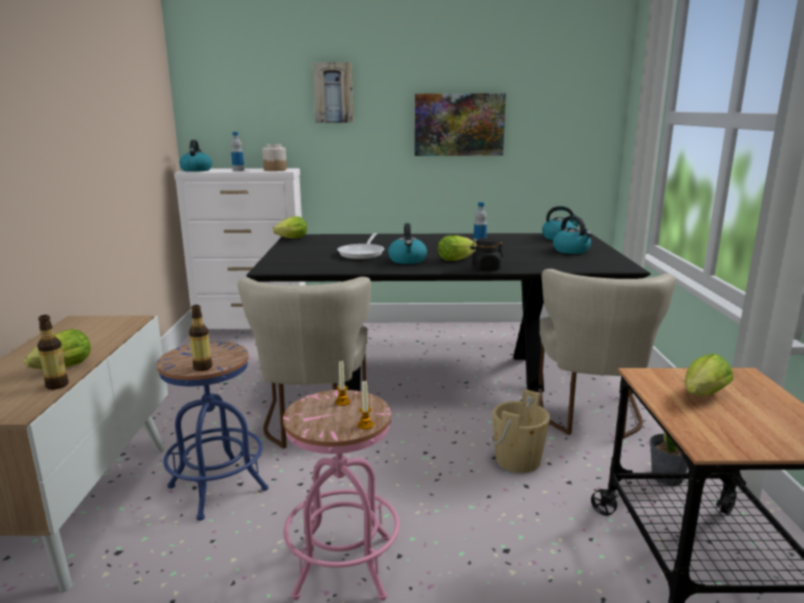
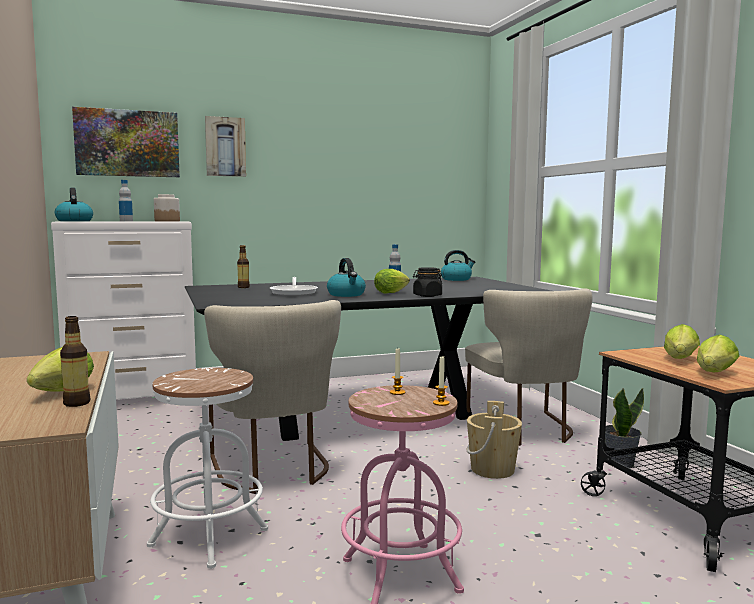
camera: 20 degrees left, 10 degrees down
(202, 367) = (215, 385): bottle -> bottle (243, 287)
(218, 488) = (209, 538): blue stool -> white stool
(290, 239) = (199, 288): lettuce -> lettuce (714, 373)
(459, 124) = (347, 181): picture -> picture (127, 143)
(572, 250) = (480, 285): kettle -> none

